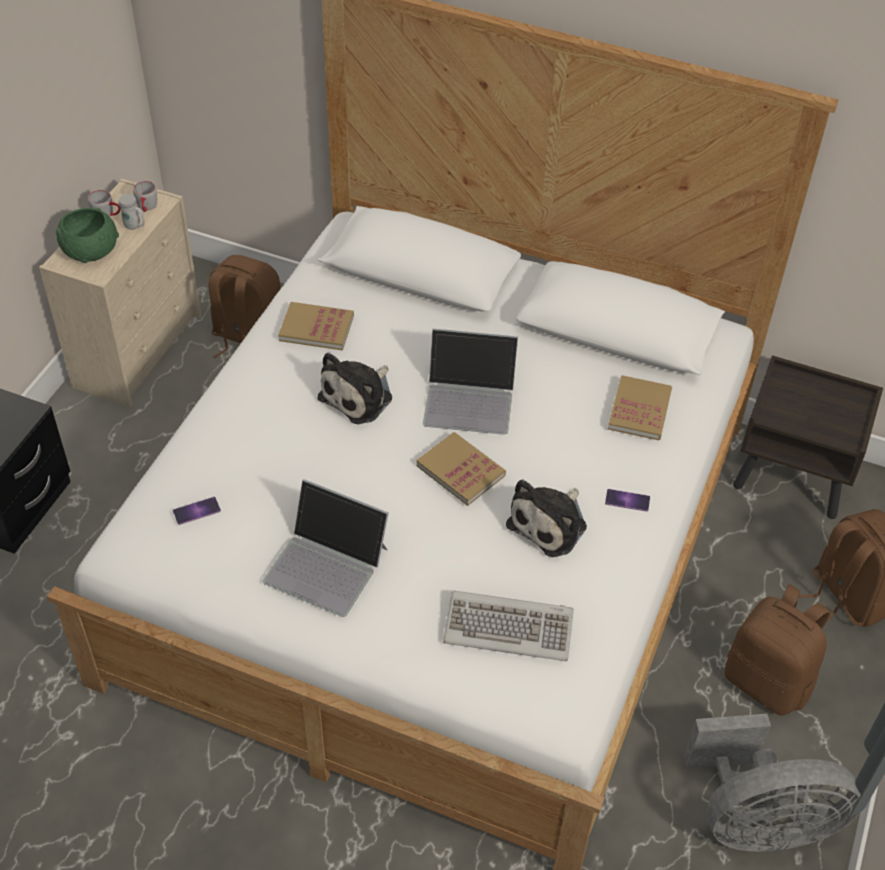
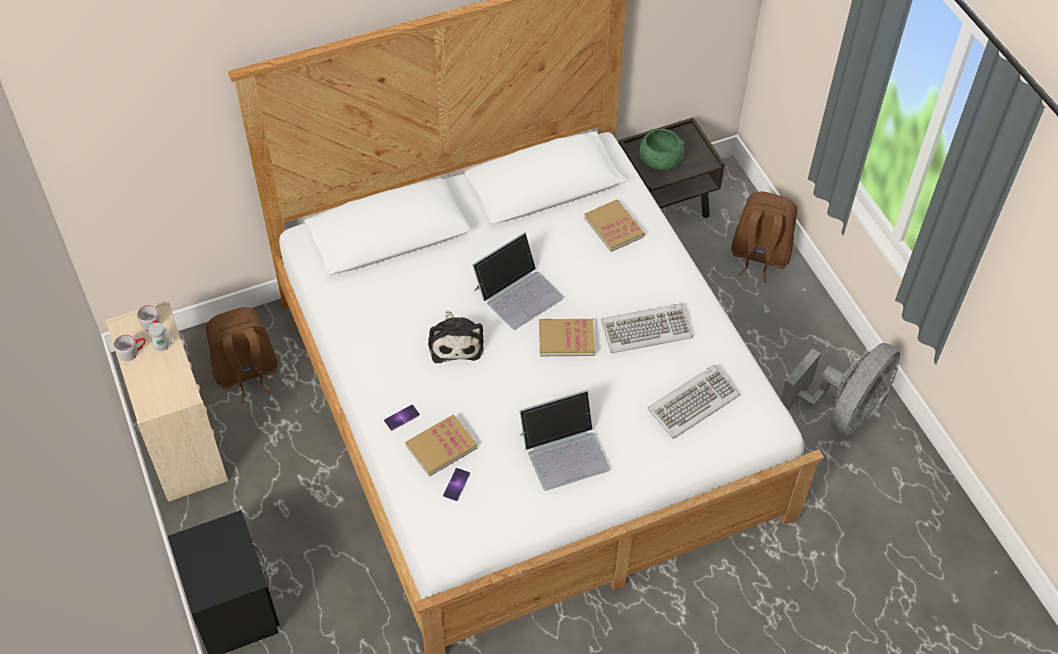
camera: 45 degrees left, 5 degrees up
(90, 250) = (157, 385): green bowl -> green bowl (660, 160)
(316, 328) = (374, 320): book -> book (441, 446)
(550, 524) = (646, 330): plush toy -> keyboard
(627, 500) = (666, 284): phone -> phone (401, 417)
(768, 681) = (771, 335): brown backpack -> none

